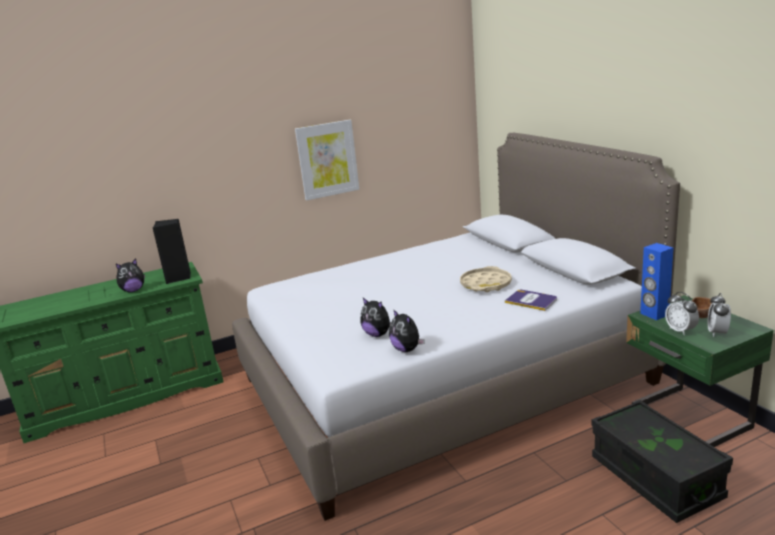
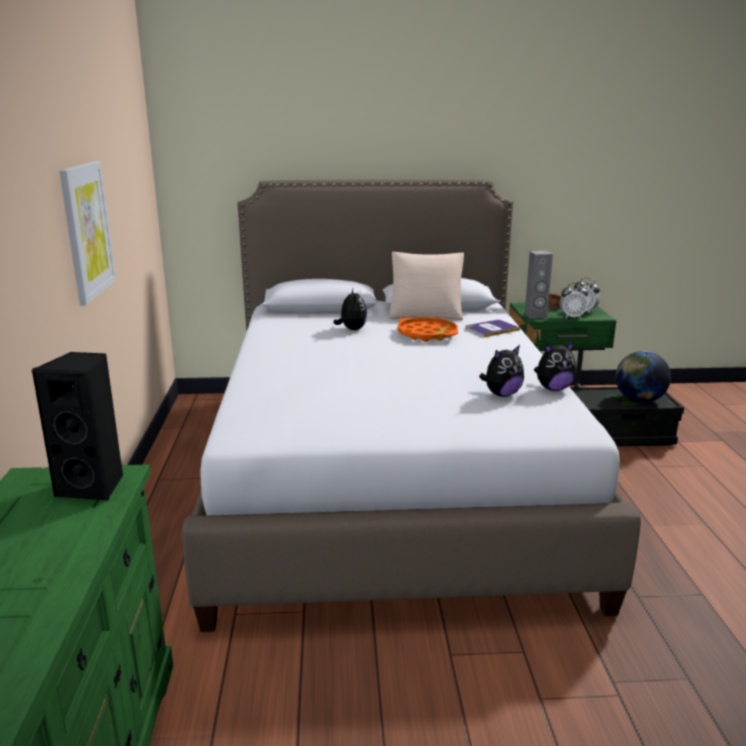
camera: 70 degrees left, 0 degrees up
(133, 290) = (74, 544): plush toy -> plush toy (352, 329)
(486, 284) = (427, 334): beige tray -> orange tray
(542, 271) = (426, 313): none -> beige pillow
(654, 314) = (535, 316): blue speaker -> grey speaker
(665, 449) = (639, 400): none -> globe

